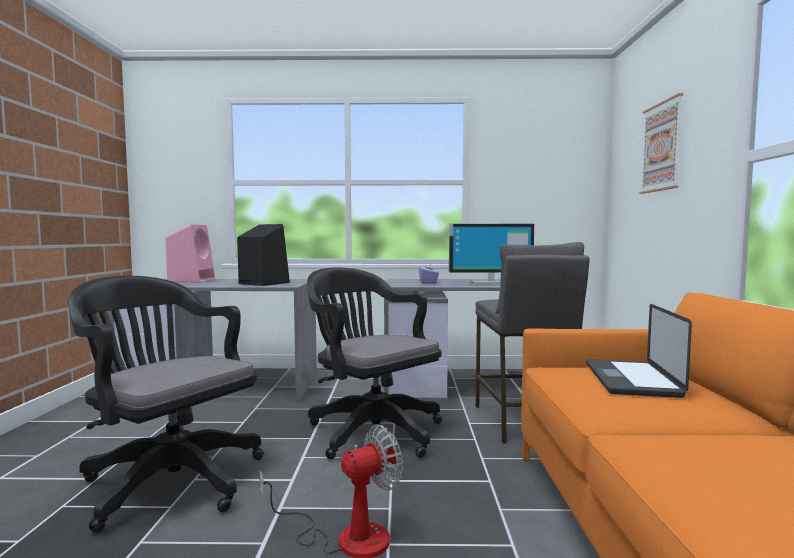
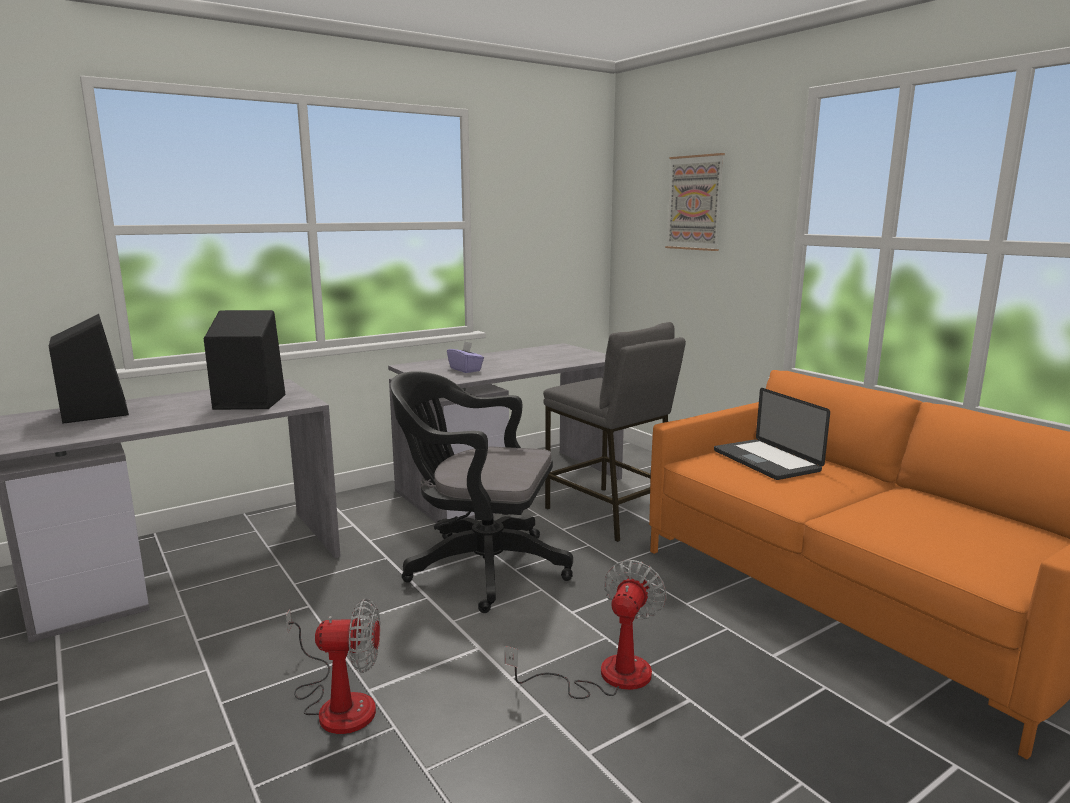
camera: 35 degrees left, 10 degrees up
(169, 479) = (338, 703): black office chair -> fan
(192, 280) = (95, 412): pink speaker -> black speaker
(490, 284) = (536, 362): monitor -> none

